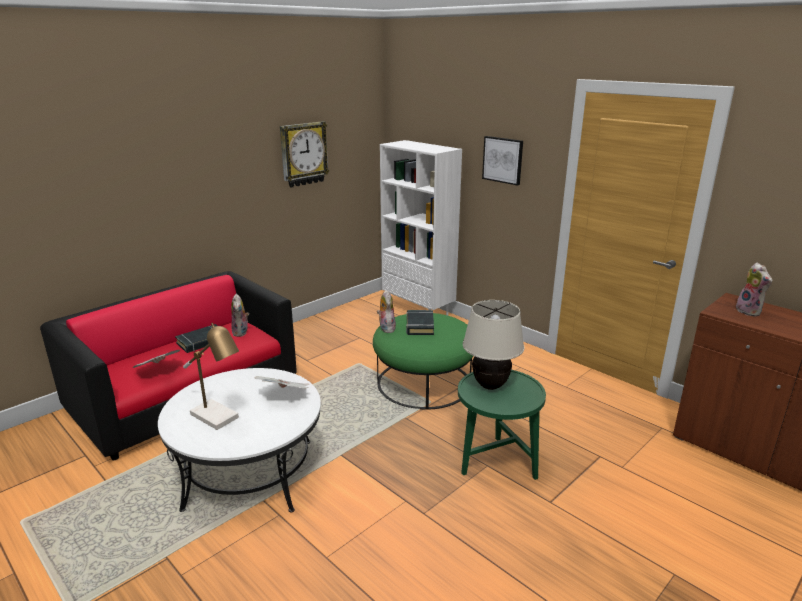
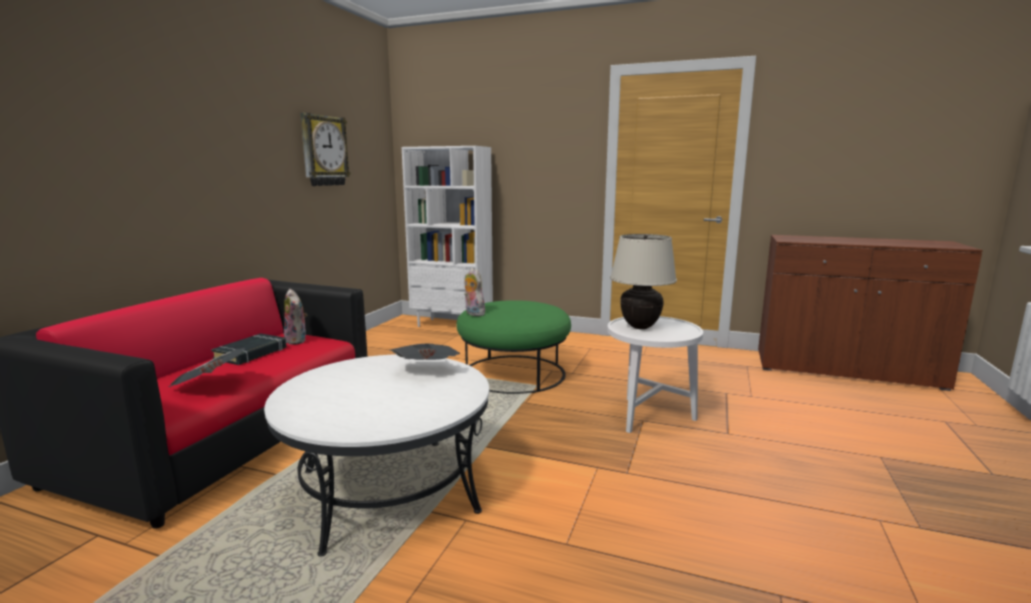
camera: 25 degrees left, 10 degrees down
(219, 418) = (363, 403): table lamp -> none
(419, 325) = (506, 307): black book -> none
(495, 464) = (648, 417): green side table -> white side table
(503, 160) = (537, 152): picture -> none
(750, 311) = (807, 238): plush toy -> none

